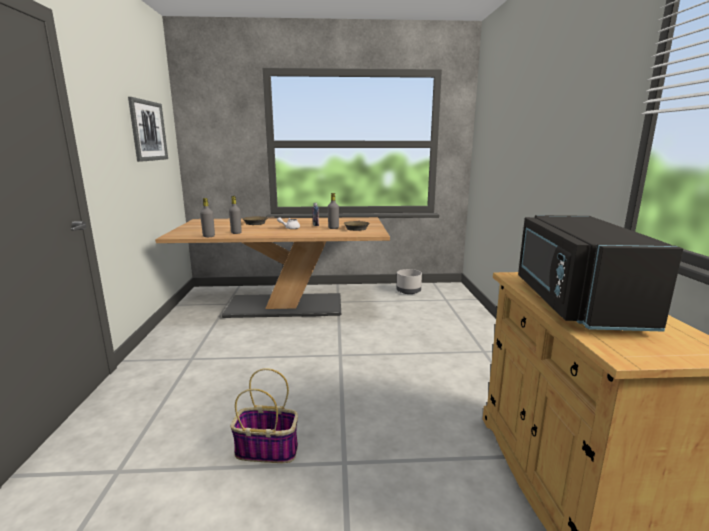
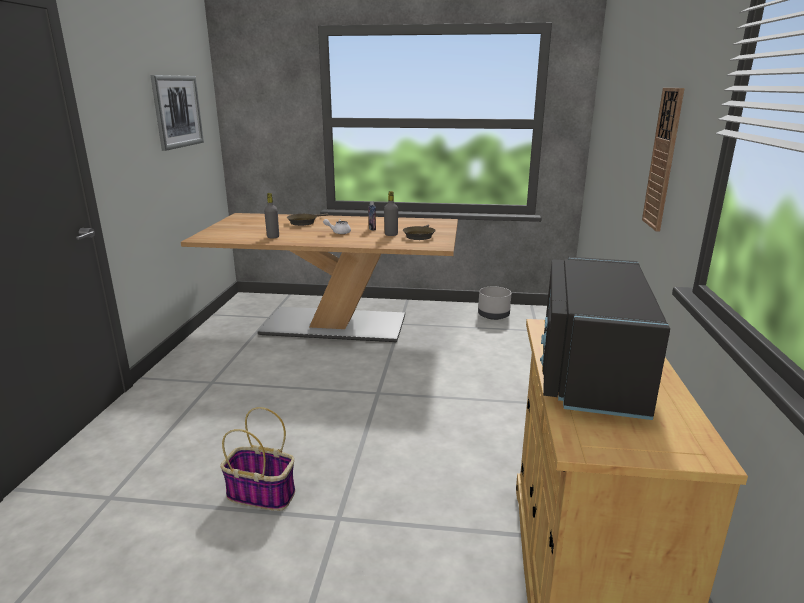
camera: 10 degrees right, 5 degrees up
(209, 236) = (240, 241): grey bottle -> none
(567, 150) = (663, 159): none -> wall clock

